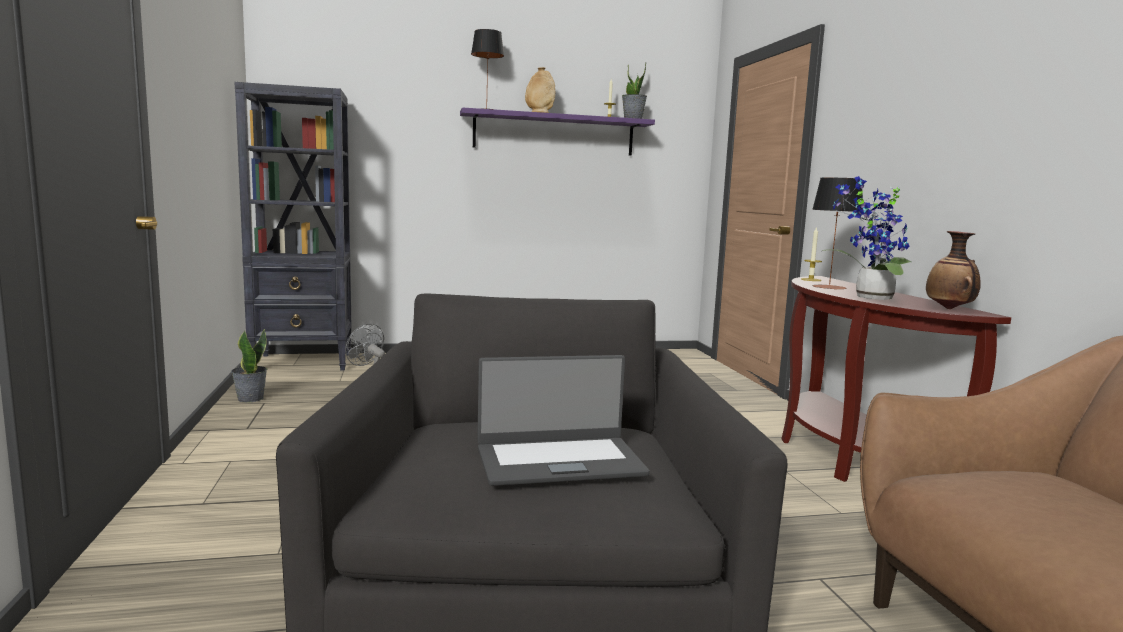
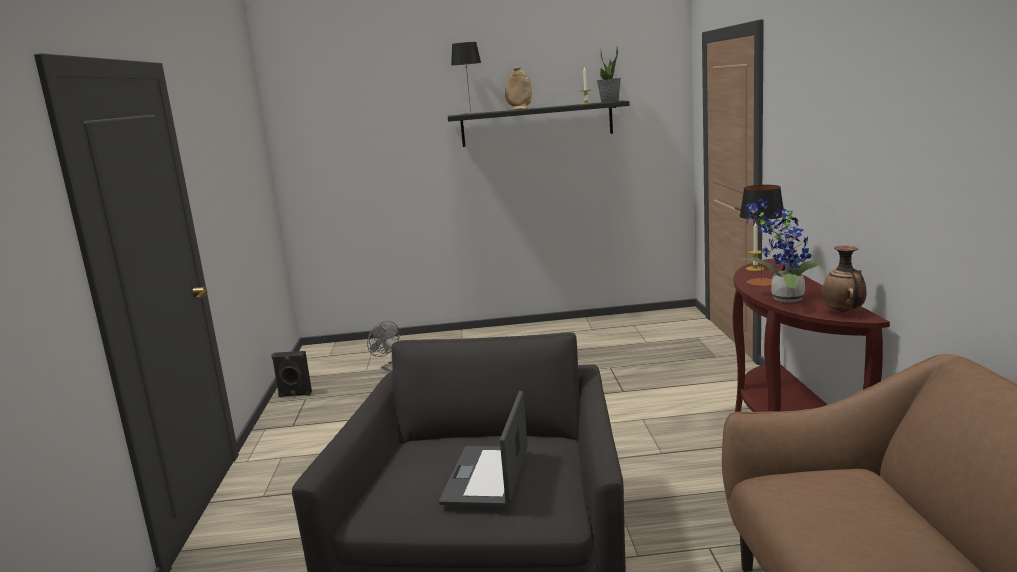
camera: 10 degrees right, 5 degrees up
(250, 398) = (295, 395): potted plant -> black speaker
(304, 362) = (338, 352): black bookcase -> none
(554, 134) = (537, 124): purple shelf -> black shelf
(559, 461) = (488, 476): laptop -> laptop turned 105 degrees clockwise

